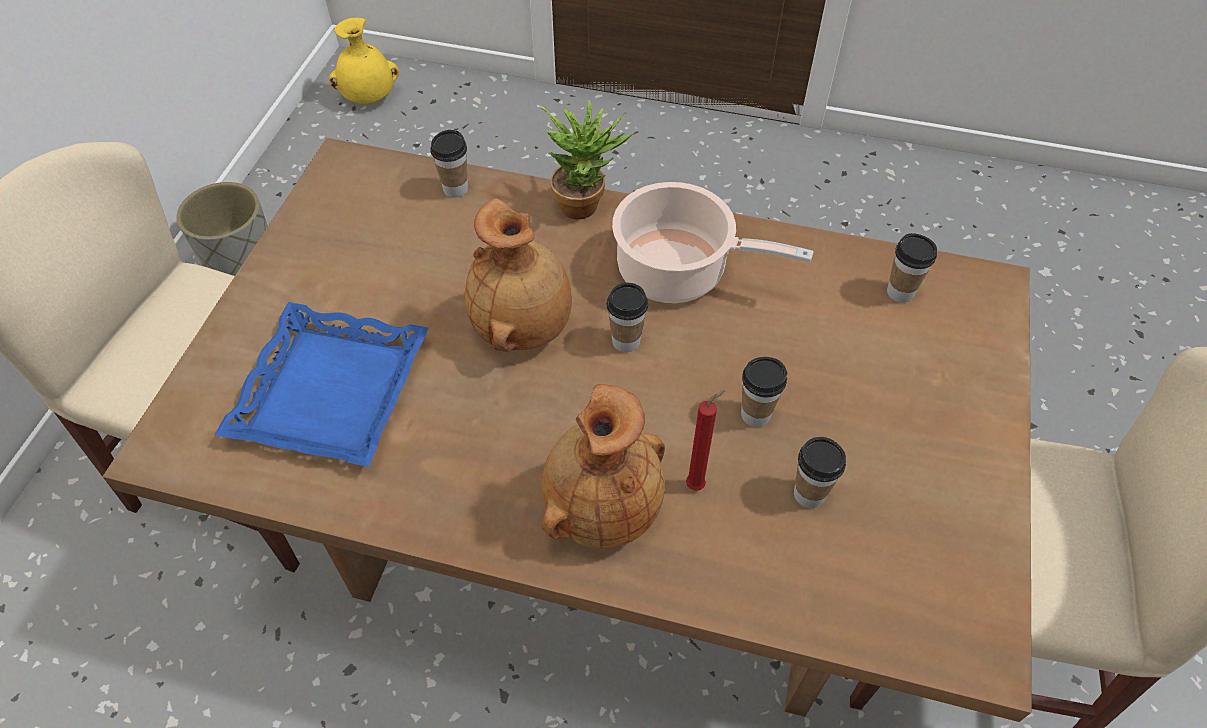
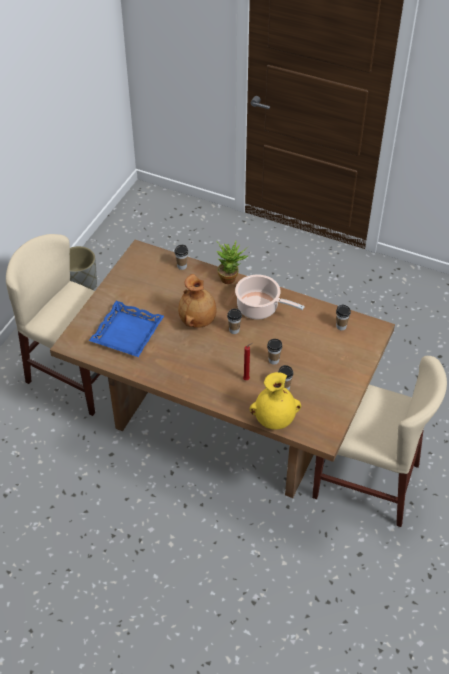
camera: 10 degrees right, 5 degrees down
(369, 98) = (149, 209): yellow vase -> yellow vase (274, 420)
(601, 508) = (213, 381): brown vase -> none

